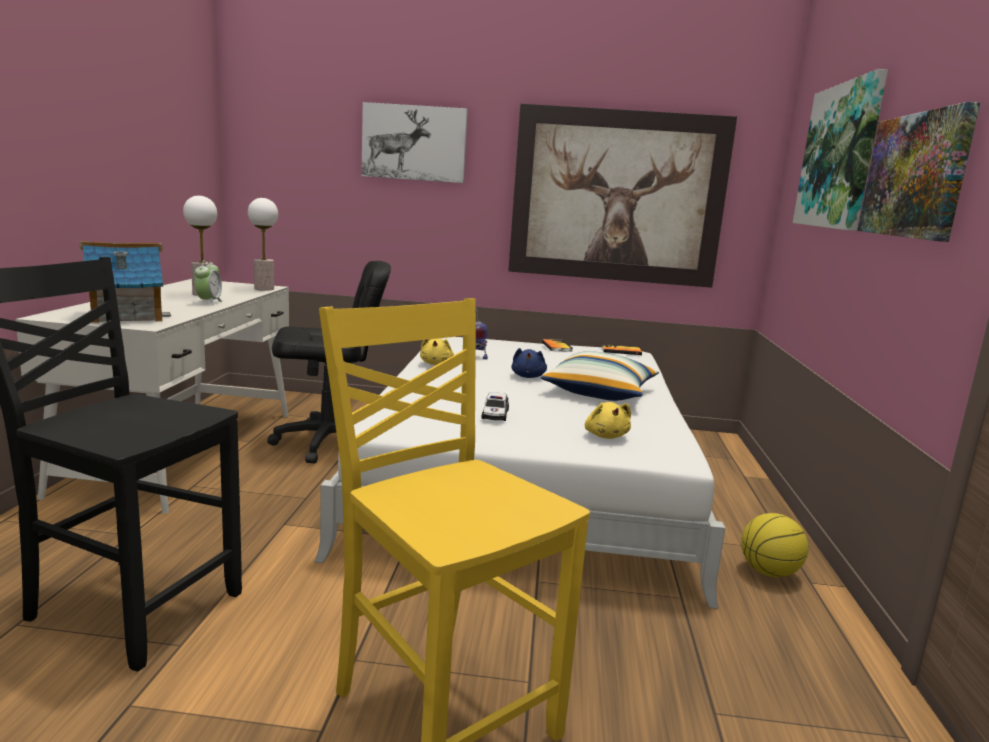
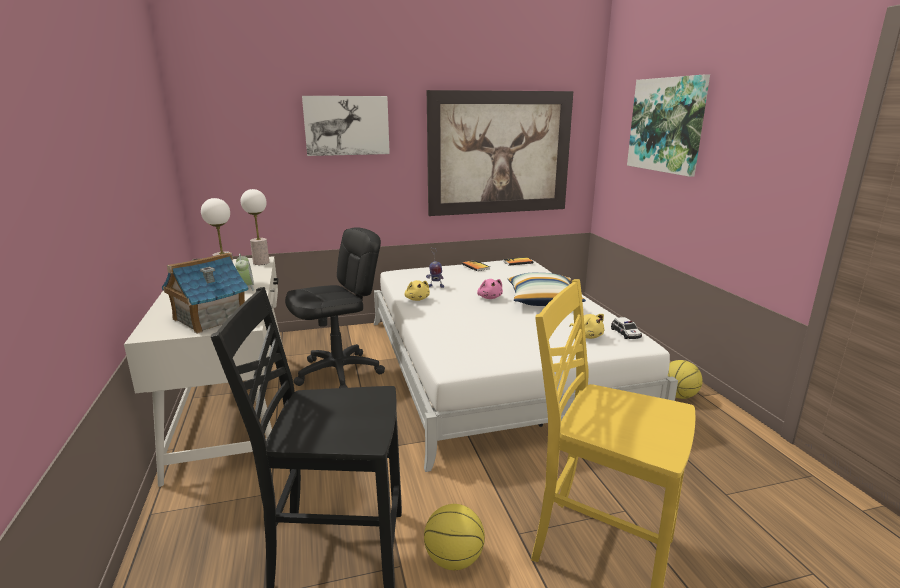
camera: 20 degrees left, 5 degrees up
(245, 659) = (453, 559): none -> basketball
(495, 414) = (508, 335): toy car -> toy car (626, 333)
(528, 376) = (489, 297): blue plush toy -> pink plush toy
(915, 176) = (748, 147): picture -> none

